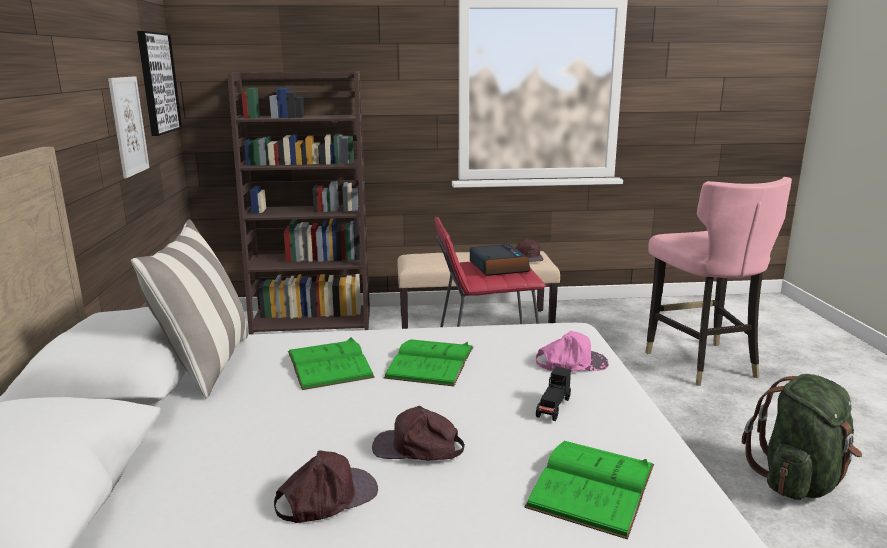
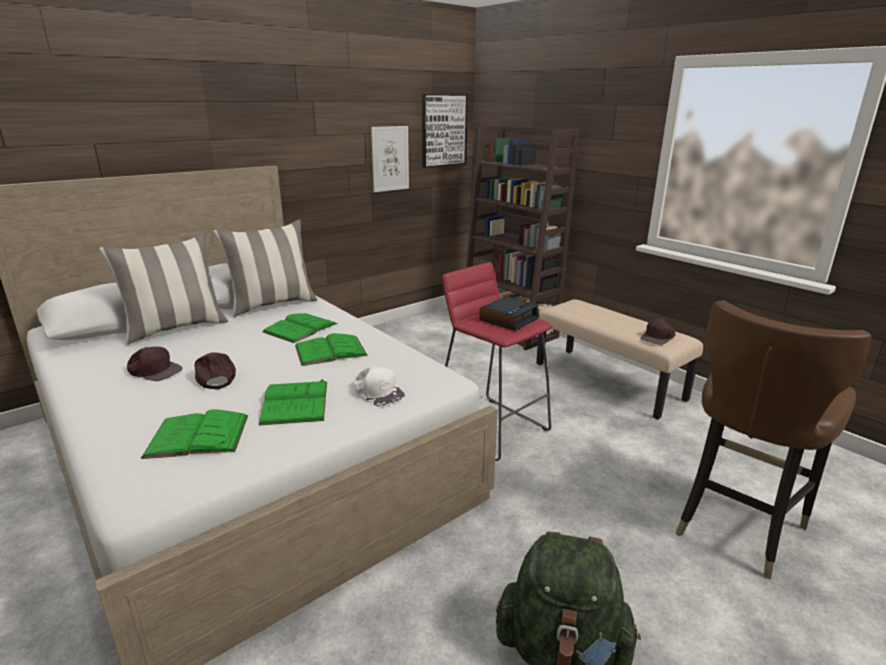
camera: 55 degrees right, 5 degrees up
(164, 455) = (175, 328): none -> pillow
(554, 408) = (295, 402): black toy car -> green book
(571, 362) = (378, 392): pink cap -> white cap
(701, 363) = (735, 526): pink chair -> brown chair

